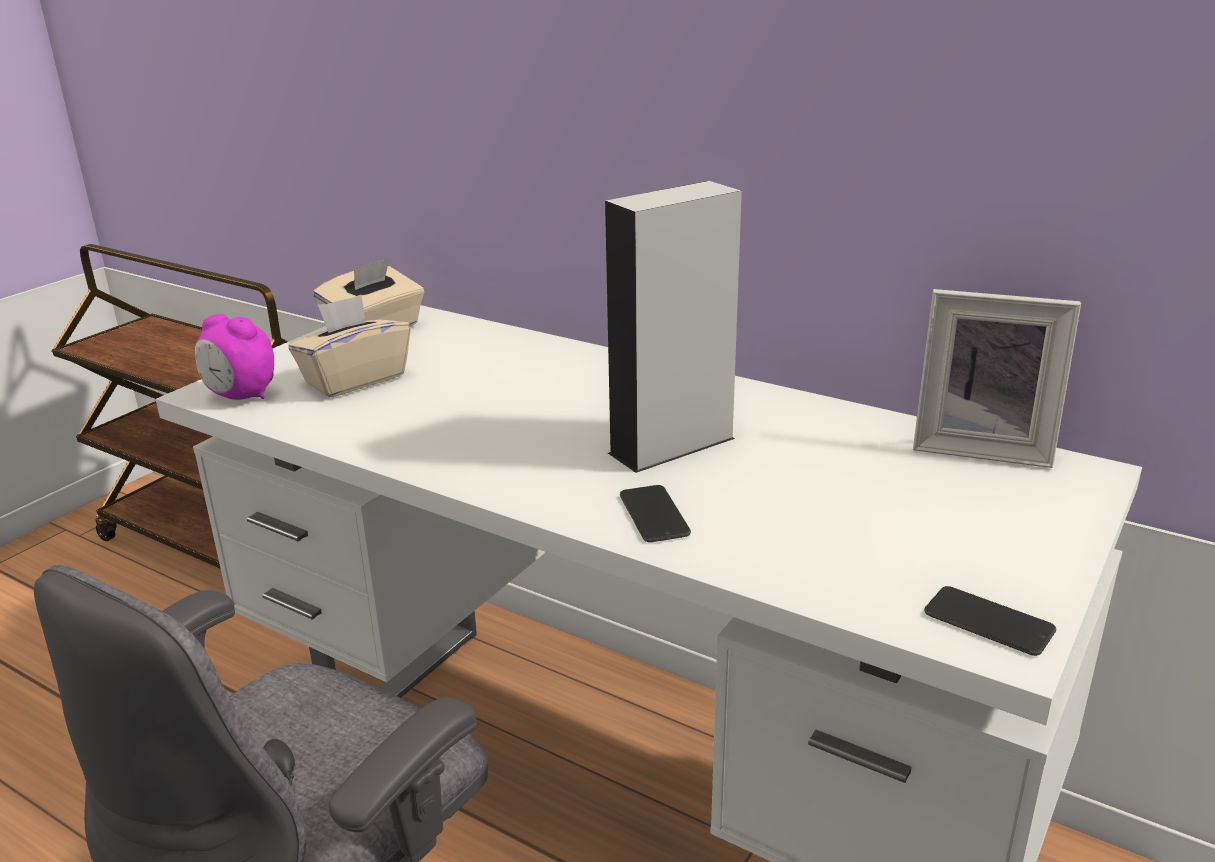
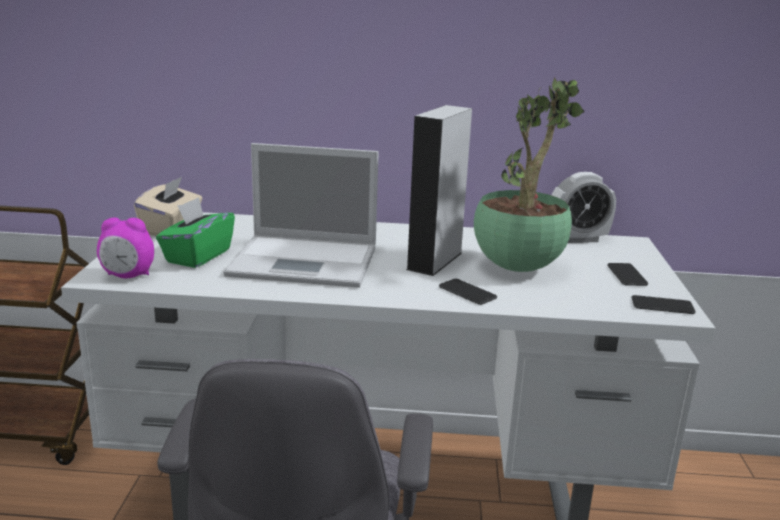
camera: 30 degrees left, 5 degrees down
(355, 379) = (197, 256): beige tissue box -> green tissue box
(482, 413) = (307, 262): none -> laptop
(800, 483) = (518, 267): none -> potted plant
(981, 447) = (577, 239): picture frame -> alarm clock
(992, 540) = (626, 275): none -> phone

